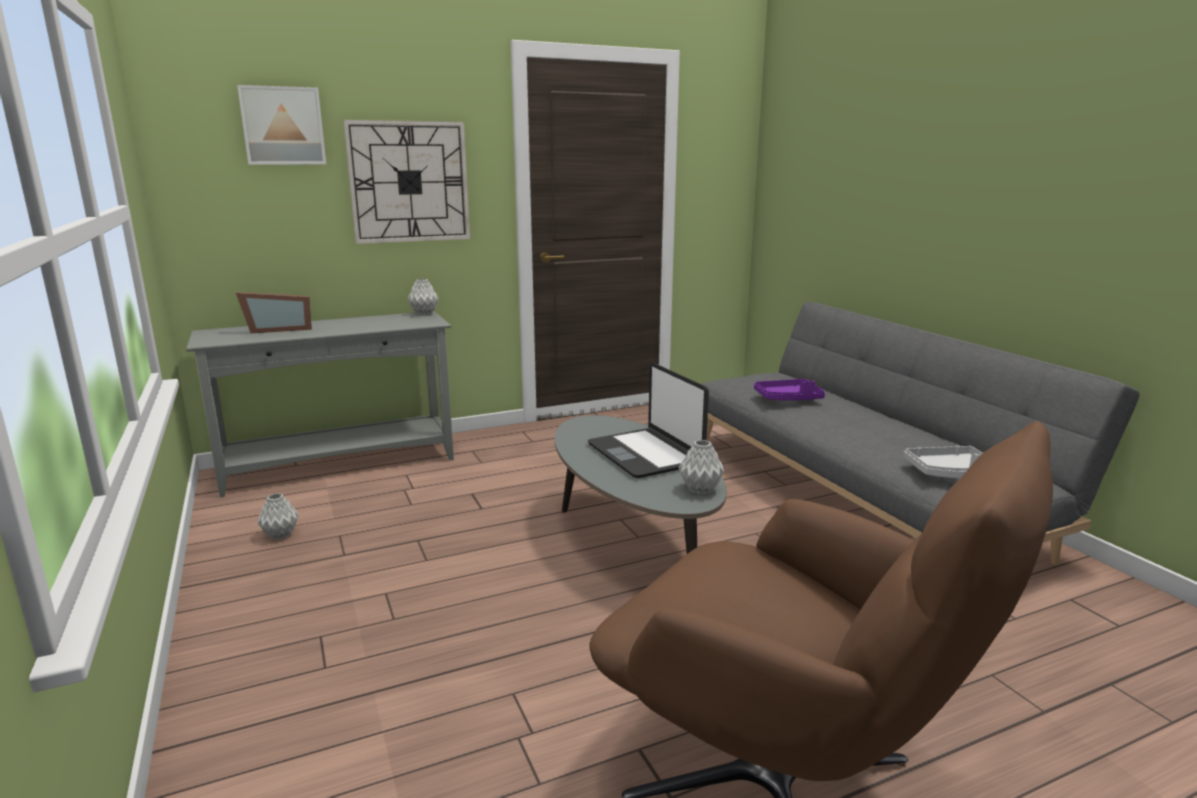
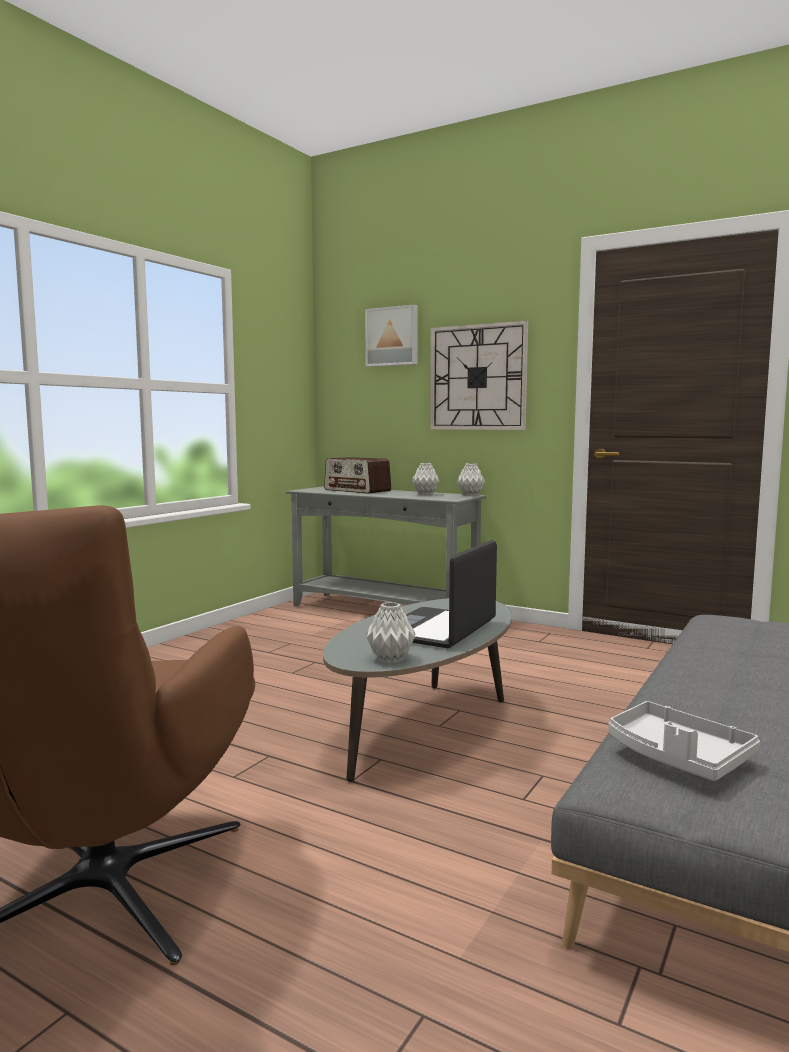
camera: 55 degrees right, 10 degrees down
(278, 329) = (357, 490): picture frame -> radio
(280, 535) = (269, 632): grey vase -> grey vase (425, 494)
(788, 399) = (728, 643): purple tray -> none

